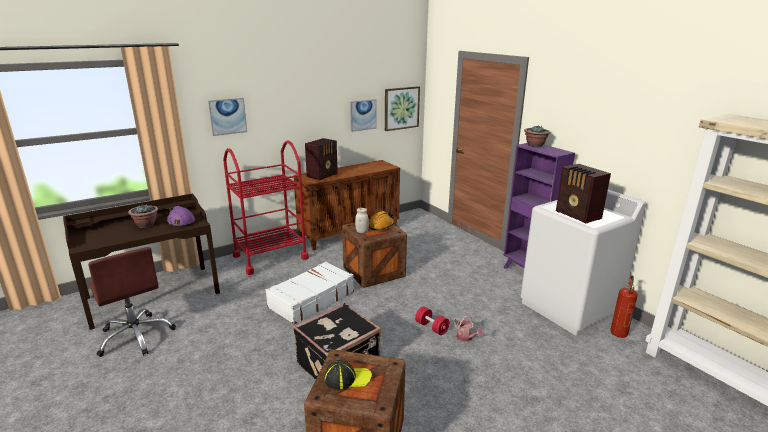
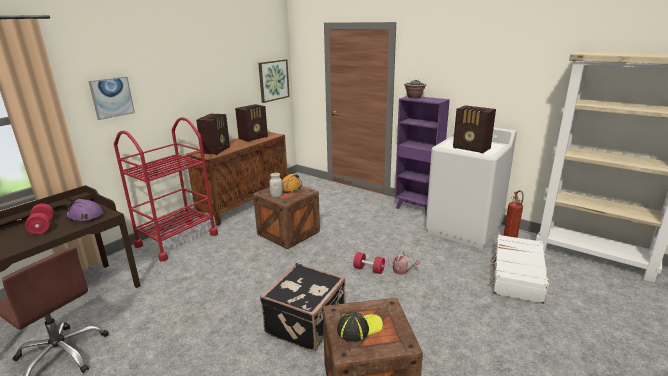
camera: 20 degrees left, 0 degrees up
(146, 225) = (42, 227): potted plant -> red dumbbell
(311, 299) = (243, 270): white suitcase -> white suitcase (516, 275)
(363, 115) = (242, 88): picture -> none
(367, 167) = (254, 138): none -> radio

